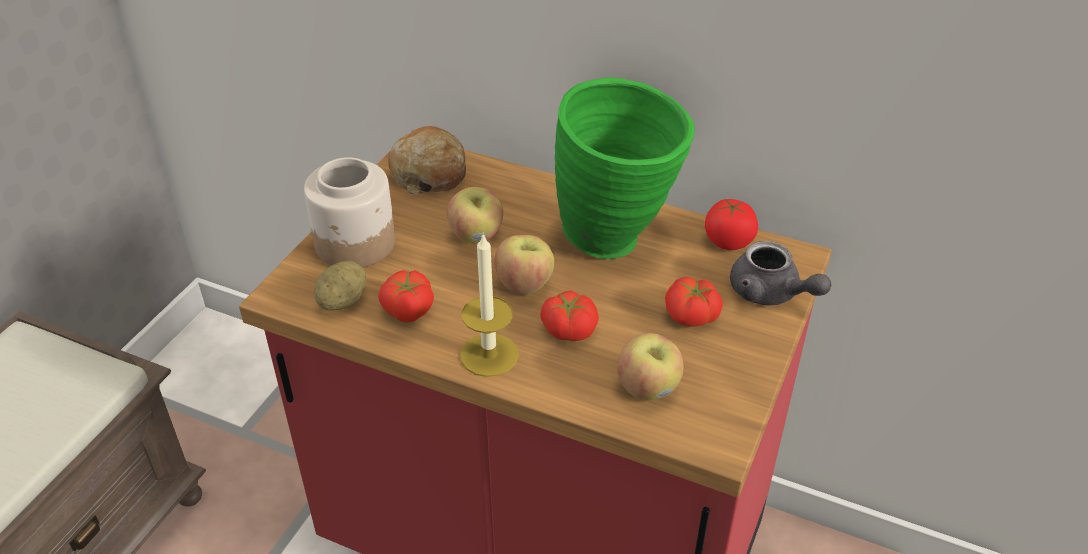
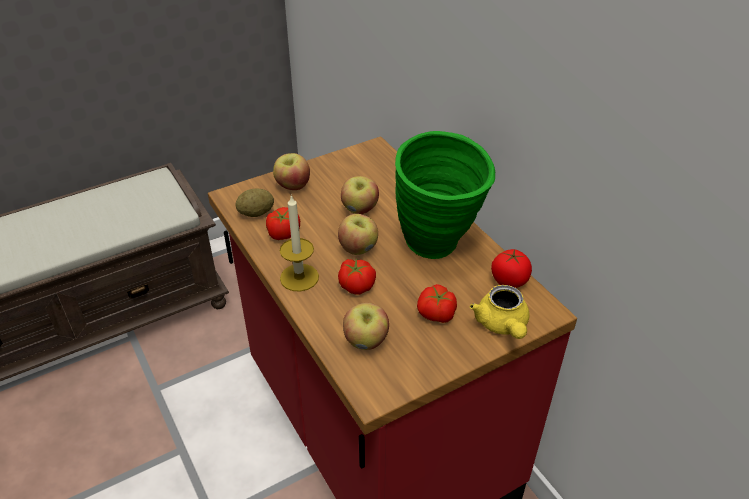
camera: 35 degrees right, 0 degrees up
(355, 244) = (292, 186): jar -> apple
(429, 173) = (370, 163): bread -> none
(771, 294) = (502, 325): grey teapot -> yellow teapot

